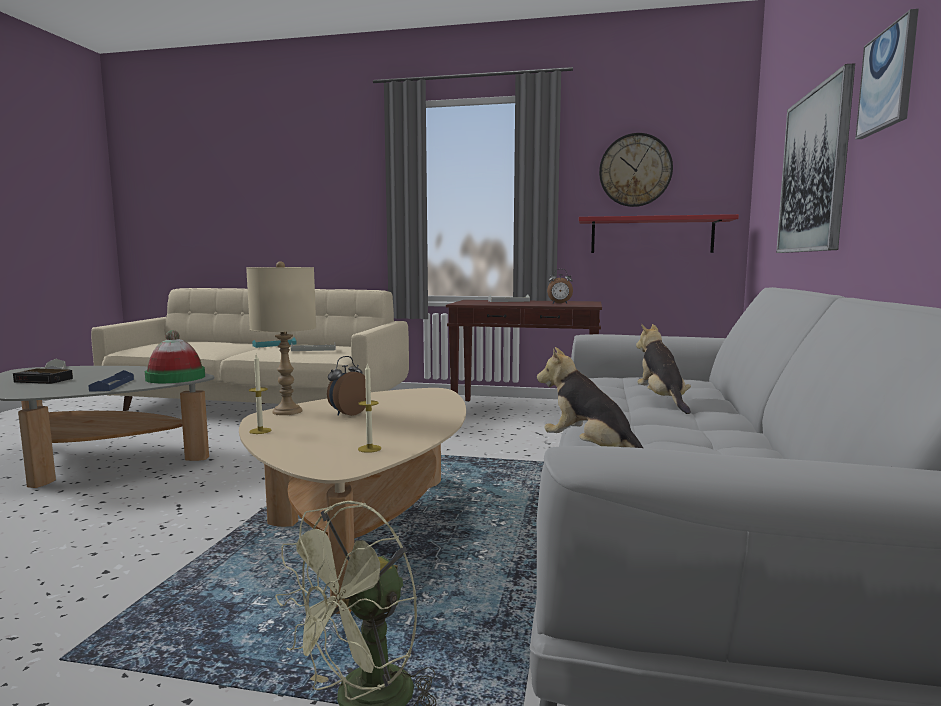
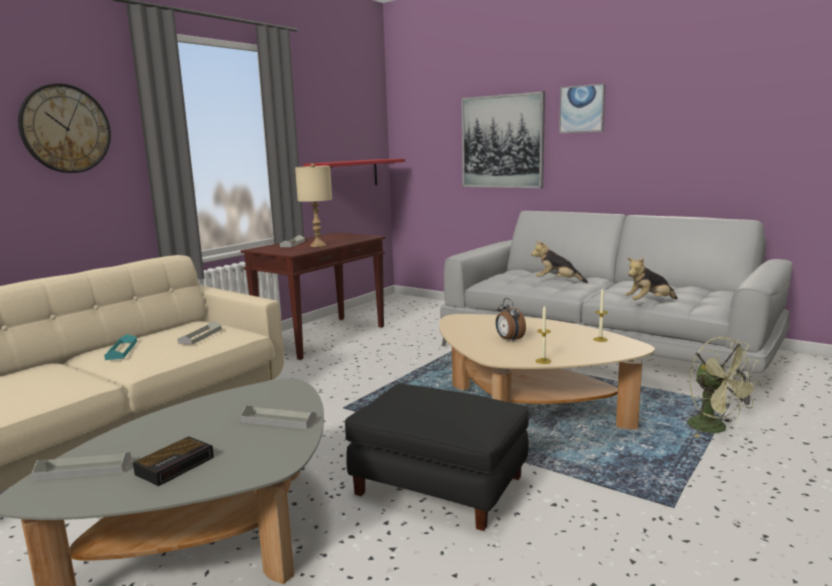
camera: 65 degrees left, 5 degrees up
(112, 385) = (278, 420): blue tray -> grey tray
(166, 510) = (438, 486): none -> black ottoman
(176, 378) = (275, 393): hat -> none
(287, 411) = (488, 354): beige table lamp -> beige table lamp (318, 245)
(559, 303) = (342, 238): alarm clock -> none
(635, 170) = (332, 122): wall clock -> wall clock (65, 129)

